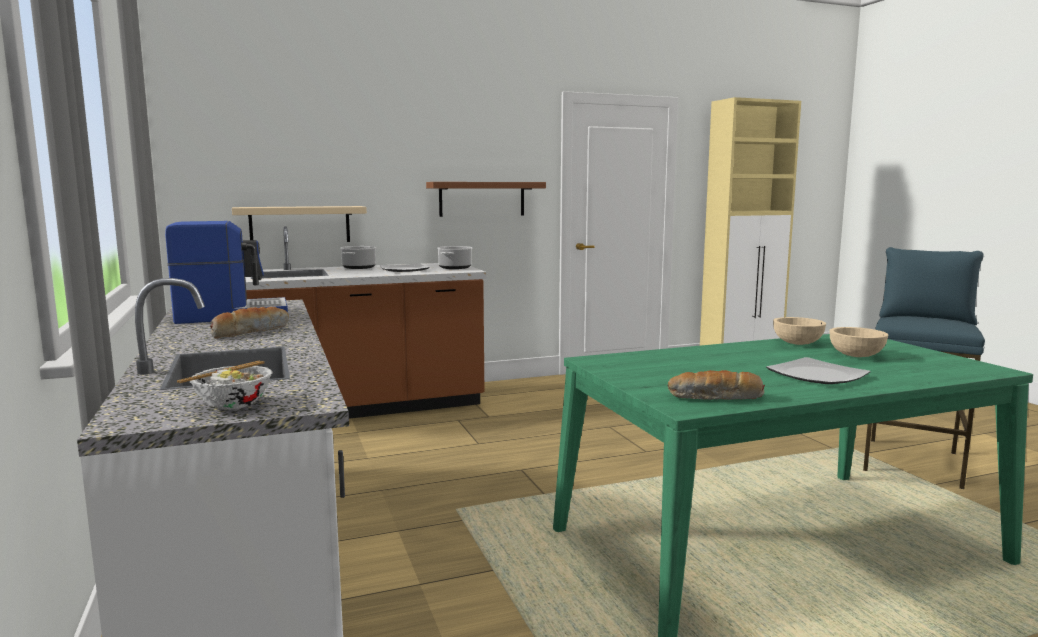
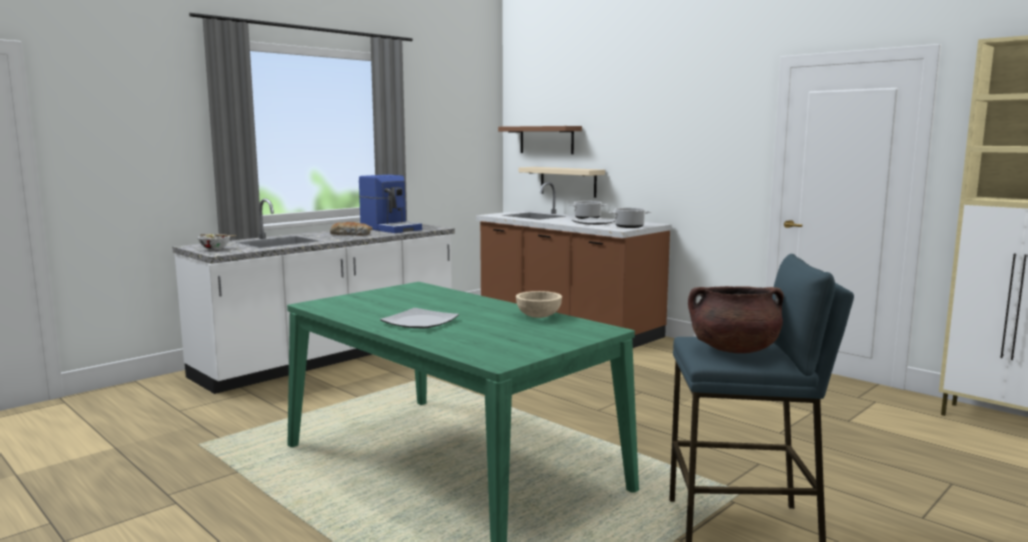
camera: 65 degrees right, 0 degrees up
(482, 199) = (695, 167): brown shelf -> brown shelf (546, 140)
(716, 398) = (337, 307): bread -> none
(856, 356) = (507, 329): beige bowl -> none
(936, 322) = (734, 350): none -> brown cooking pot

